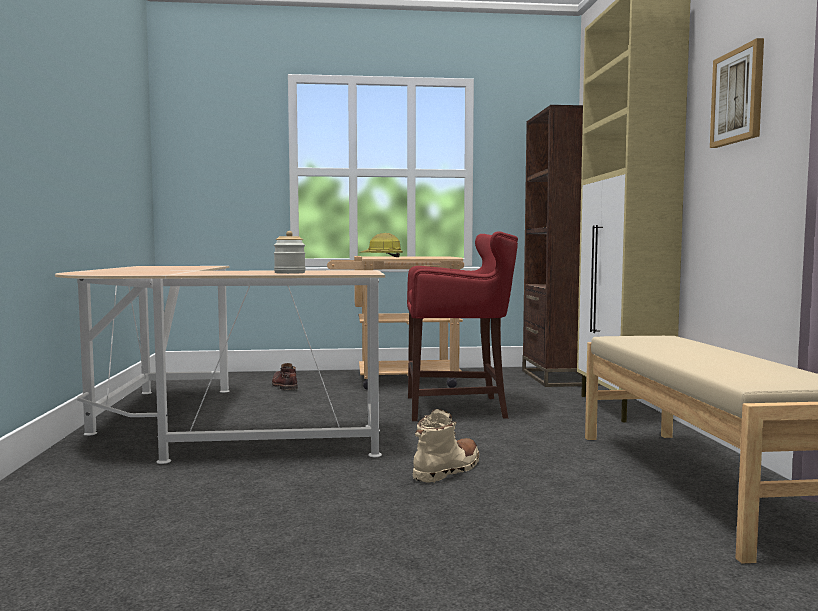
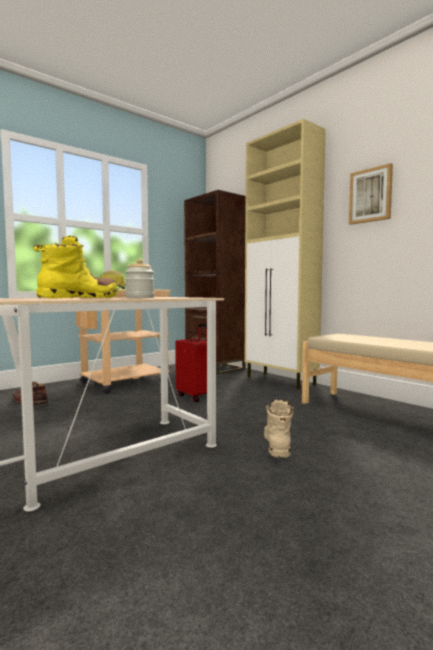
camera: 35 degrees left, 0 degrees up
(225, 273) = (81, 298): none -> yellow boot
(459, 408) = (196, 396): red stool -> red suitcase

